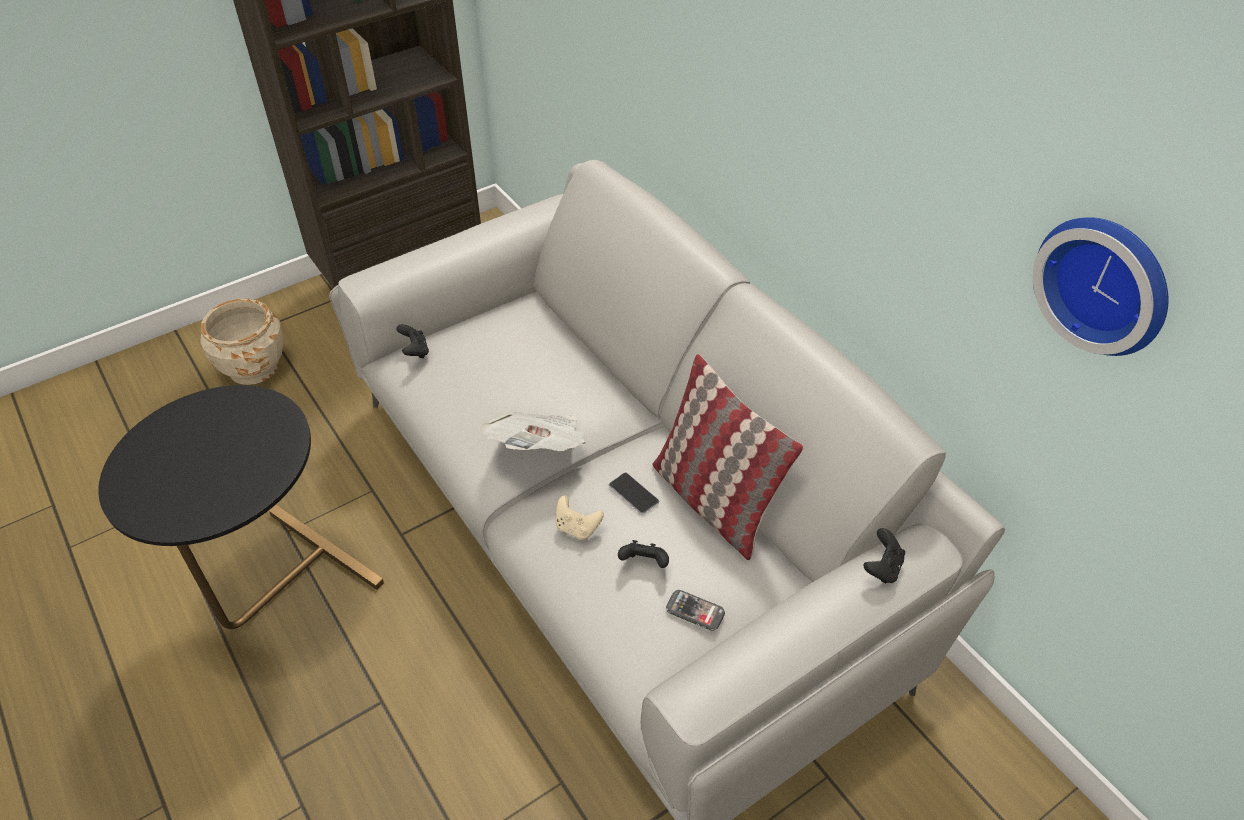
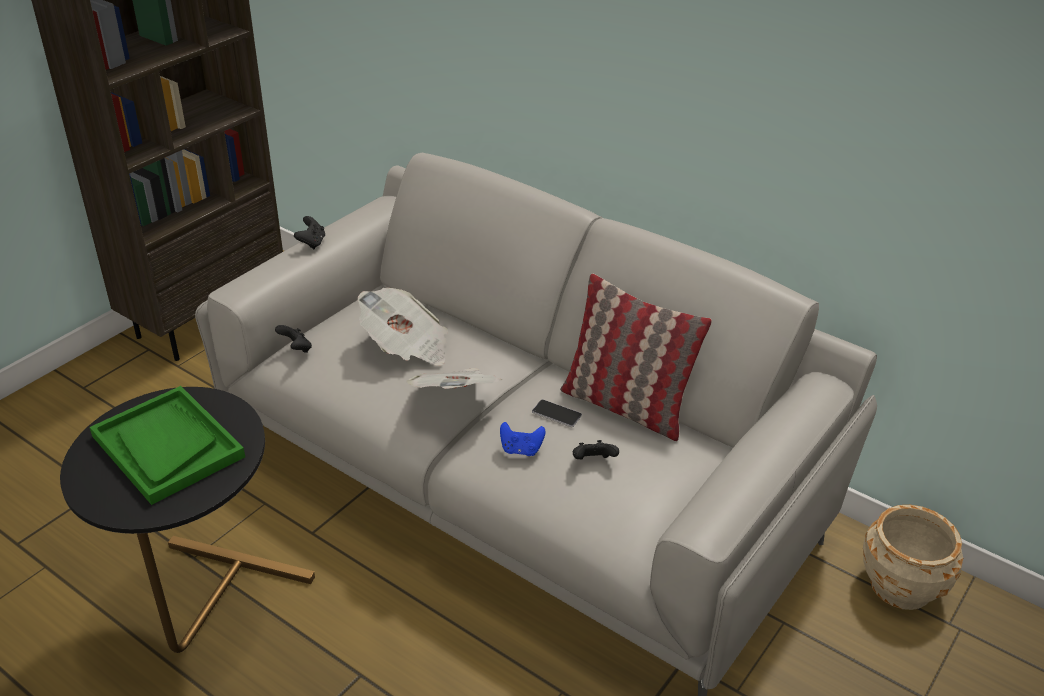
camera: 20 degrees left, 10 degrees down
(211, 452) = (167, 446): none -> green tray
(254, 367) = (87, 425): beige planter -> beige planter (901, 586)
(519, 375) = (406, 347): none -> newspaper
(577, 528) = (521, 450): beige game controller -> blue game controller
(695, 611) = (653, 486): phone -> none
(882, 568) = (799, 405): black game controller -> black game controller (311, 243)
(1106, 282) = (928, 119): wall clock -> none

